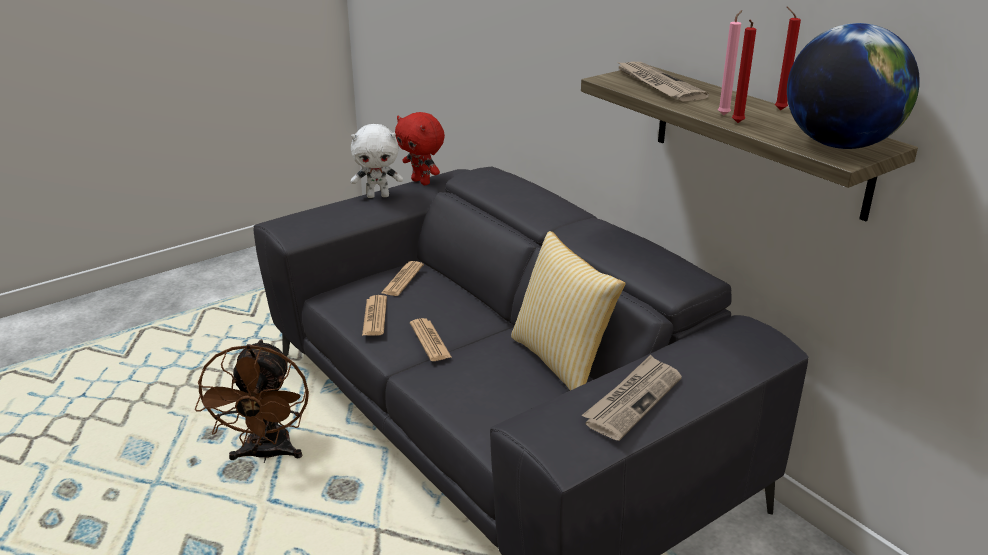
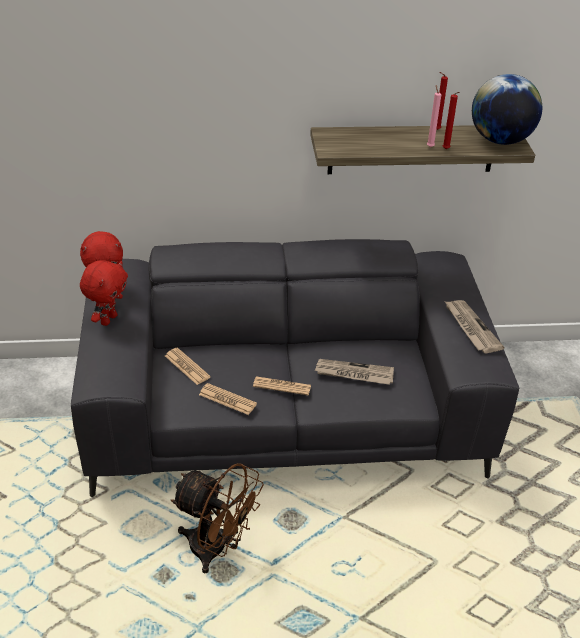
camera: 60 degrees left, 10 degrees up
(378, 196) = (108, 319): white plush toy -> red plush toy
(562, 361) = (353, 342): pillow -> none
(657, 84) = (357, 141): newspaper -> newspaper (354, 374)

